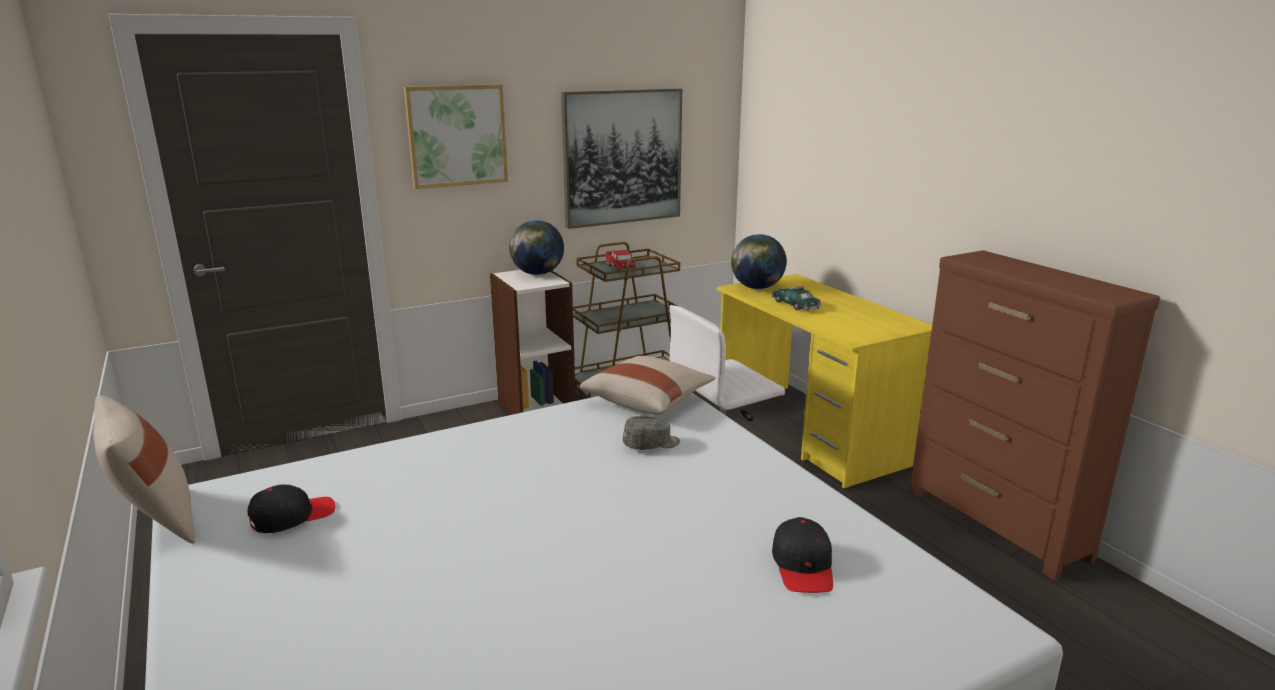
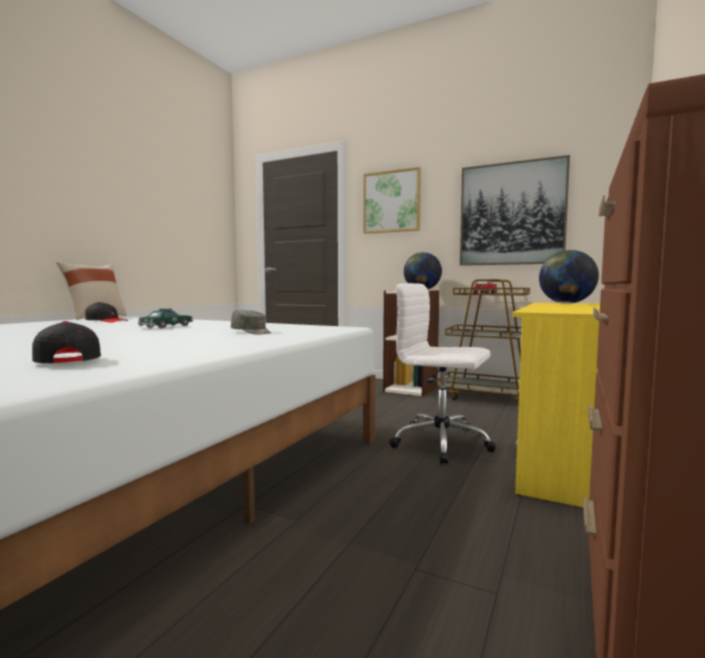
camera: 55 degrees right, 15 degrees down
(648, 401) = (321, 327): beige pillow -> none
(795, 305) = (562, 306): toy car -> toy car (166, 326)
(803, 566) = (67, 360): black cap -> black cap turned 90 degrees clockwise

